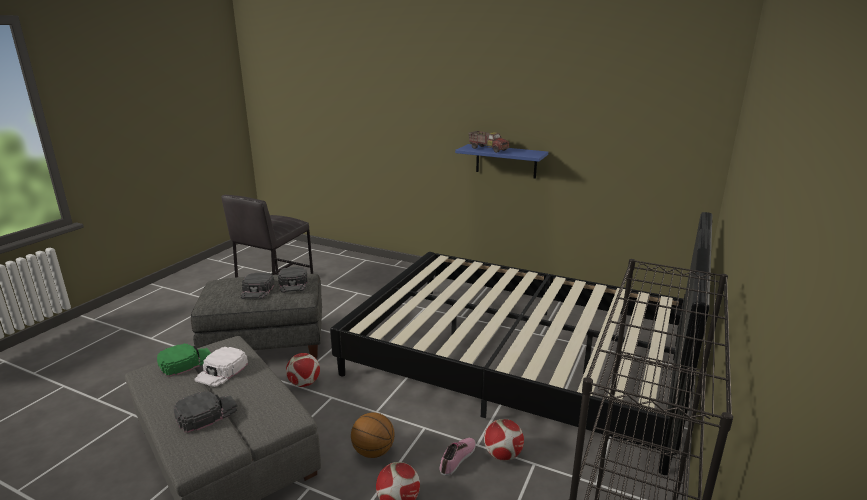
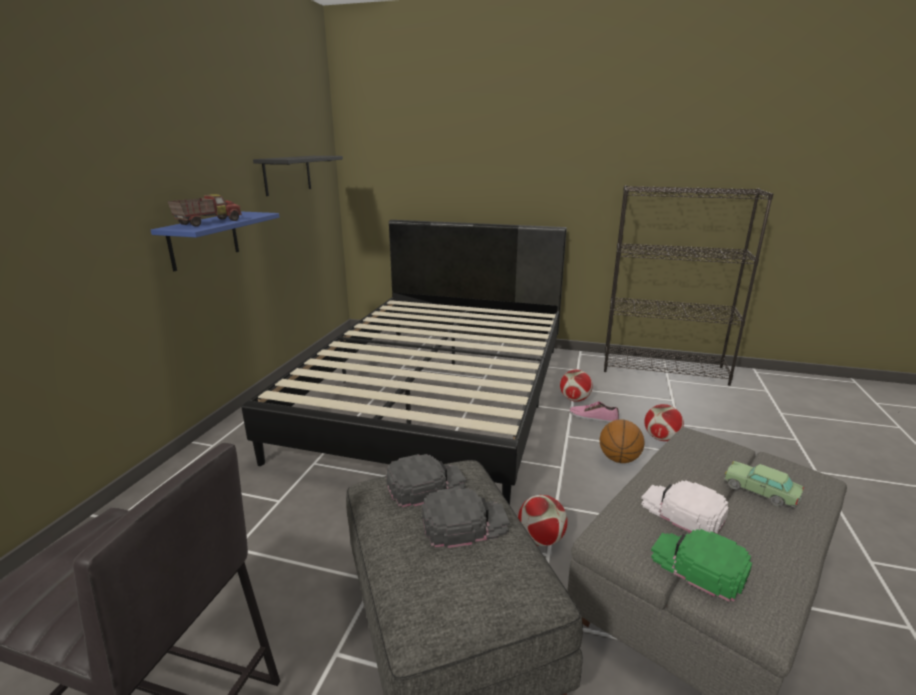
camera: 100 degrees left, 0 degrees up
(206, 413) = (760, 491): black cap -> toy car
(222, 371) = (682, 511): white cap -> white cap turned 150 degrees counterclockwise
(622, 134) = (287, 174): none -> black shelf

